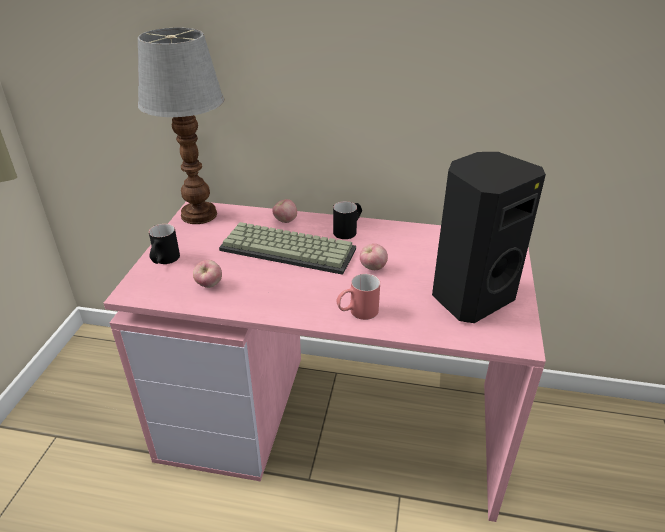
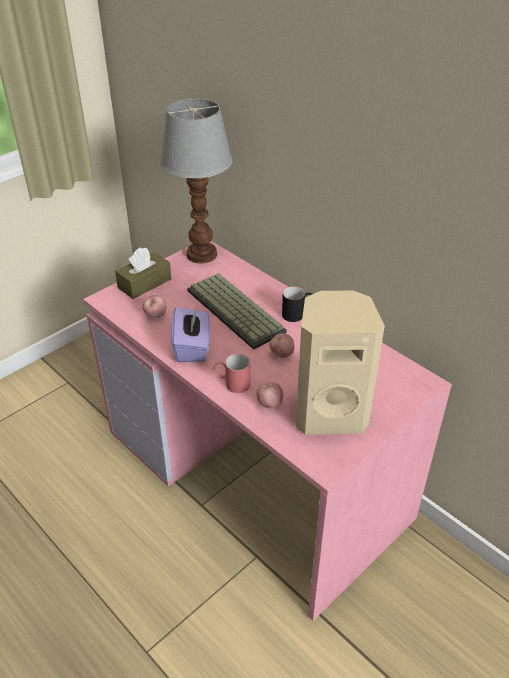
camera: 35 degrees right, 5 degrees up
(164, 261) = (144, 283): black mug -> brown tissue box
(282, 298) = (192, 347): none -> purple tissue box
(285, 221) = (258, 285): apple -> apple (269, 404)
(470, 297) = (330, 413): black speaker -> beige speaker

